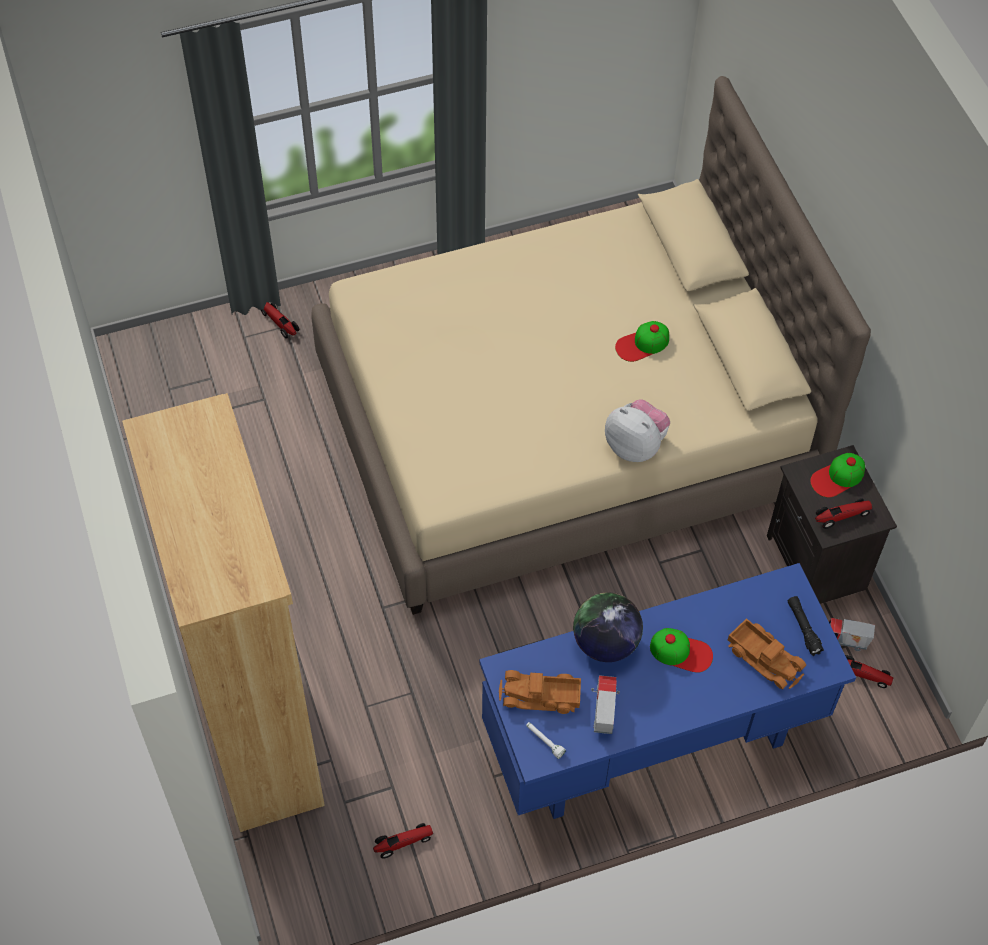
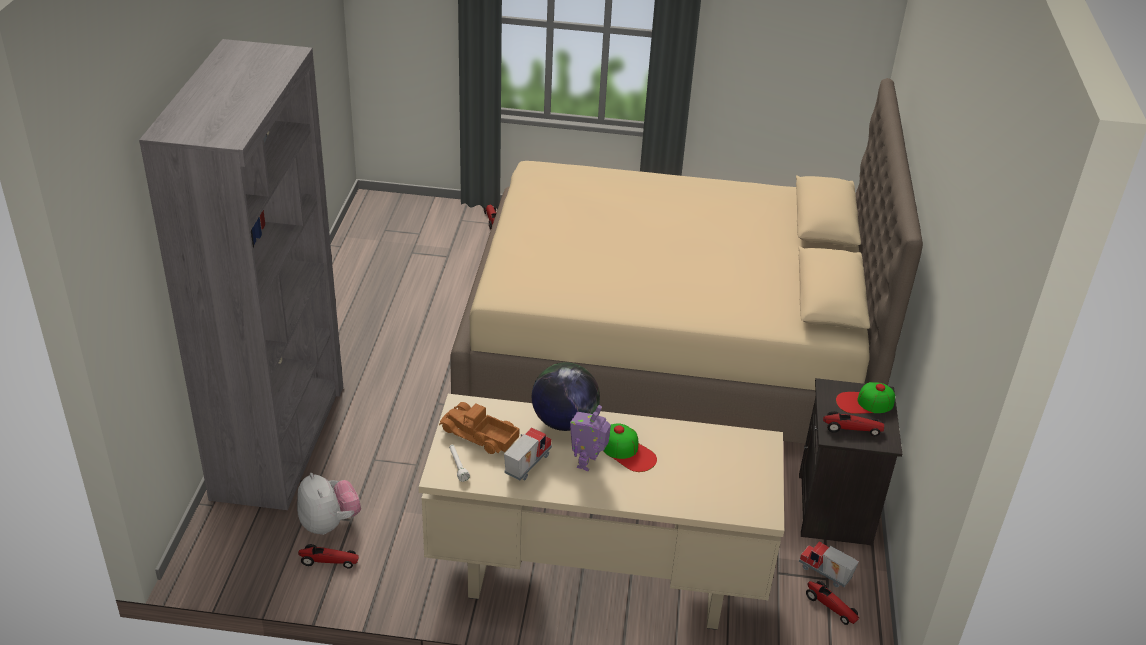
camera: 25 degrees right, 20 degrees down
(258, 727) = (279, 440): brown bookcase -> grey bookcase
(635, 445) = (689, 316): plush toy -> plush toy (329, 523)
(642, 344) = (740, 261): cap -> none
(651, 743) = (595, 578): blue desk -> beige desk
(655, 682) = (587, 463): none -> toy robot
(765, 658) = (703, 484): toy truck -> none
(803, 628) = (755, 477): black flashlight -> none

